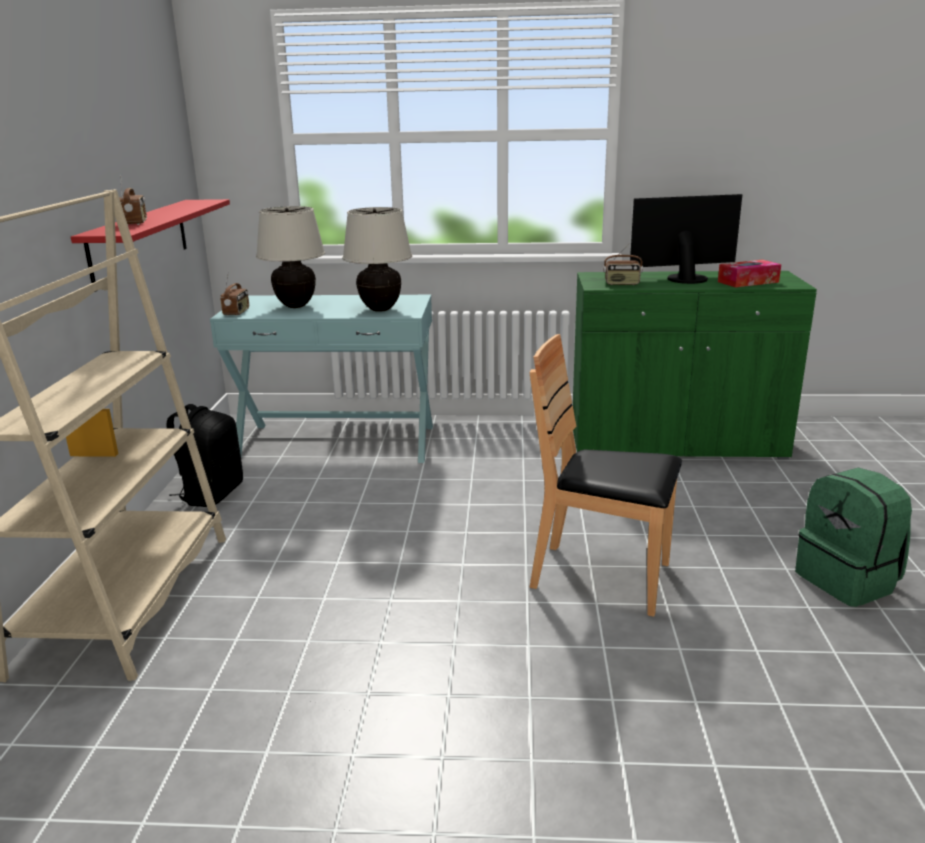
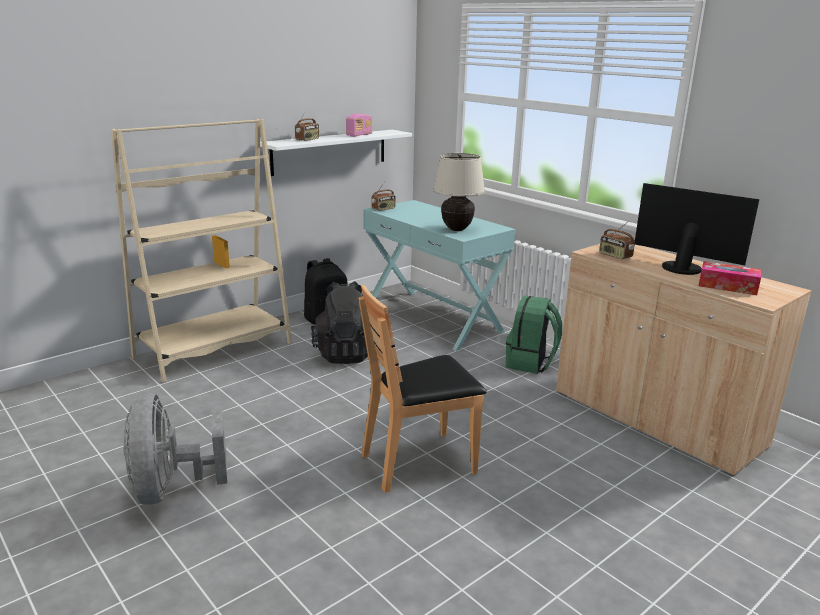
camera: 45 degrees right, 0 degrees up
(140, 241) = (330, 151): red shelf -> white shelf
(179, 209) = (359, 135): none -> radio
(296, 306) = (421, 214): beige table lamp -> none
(316, 519) = (345, 353): none -> black backpack
(432, 783) = (171, 488): none -> grey fan
(602, 578) = (419, 462): brown chair -> brown chair turned 90 degrees counterclockwise
(675, 443) = (656, 419): green cabinet -> beige cabinet
(848, 580) = (574, 568): green backpack -> green backpack (530, 363)

